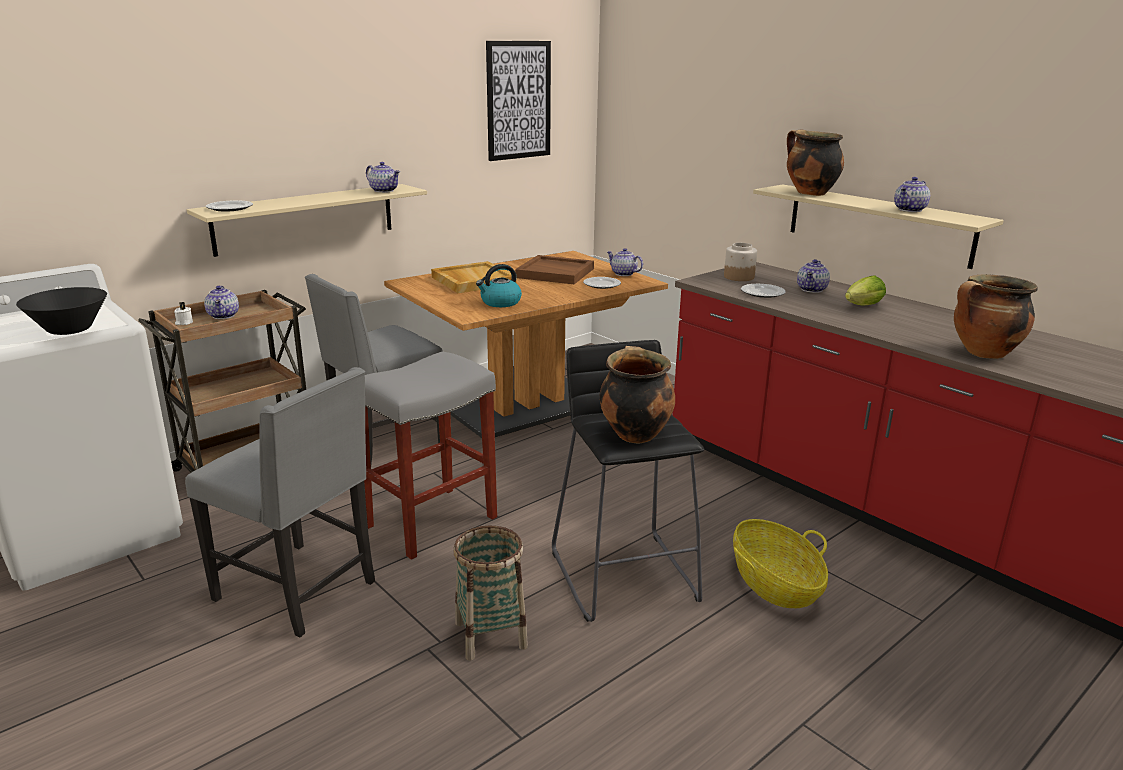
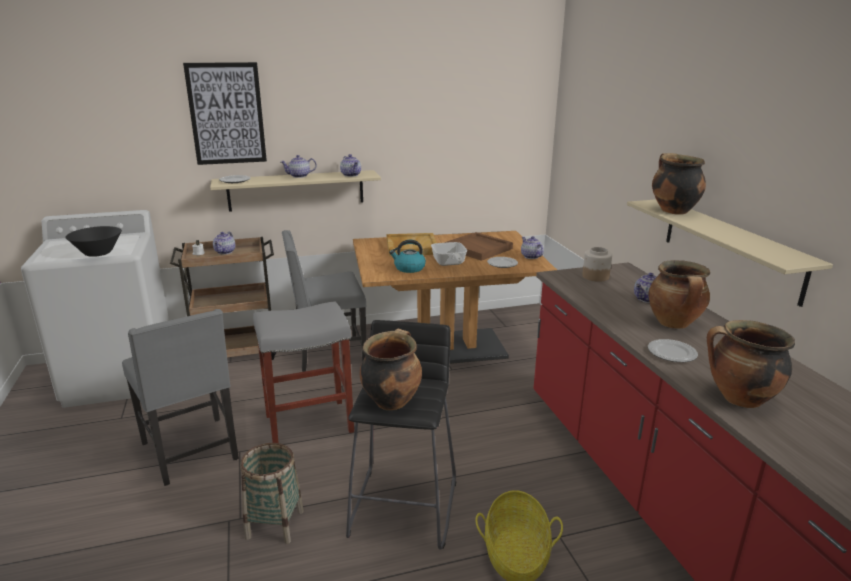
camera: 25 degrees right, 0 degrees up
(518, 100) = (478, 111): picture -> picture (226, 114)
(541, 292) = (449, 264): none -> frying pan
(762, 293) = (597, 295): plate -> plate (671, 353)
(861, 306) = (674, 324): lettuce -> cooking pot
(910, 210) = (744, 240): teapot -> teapot (299, 176)

